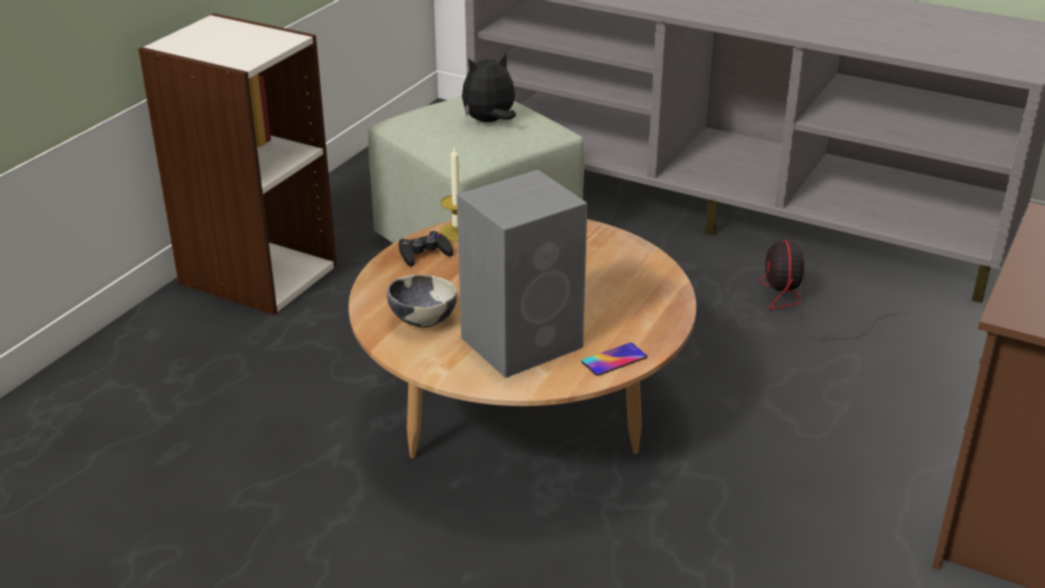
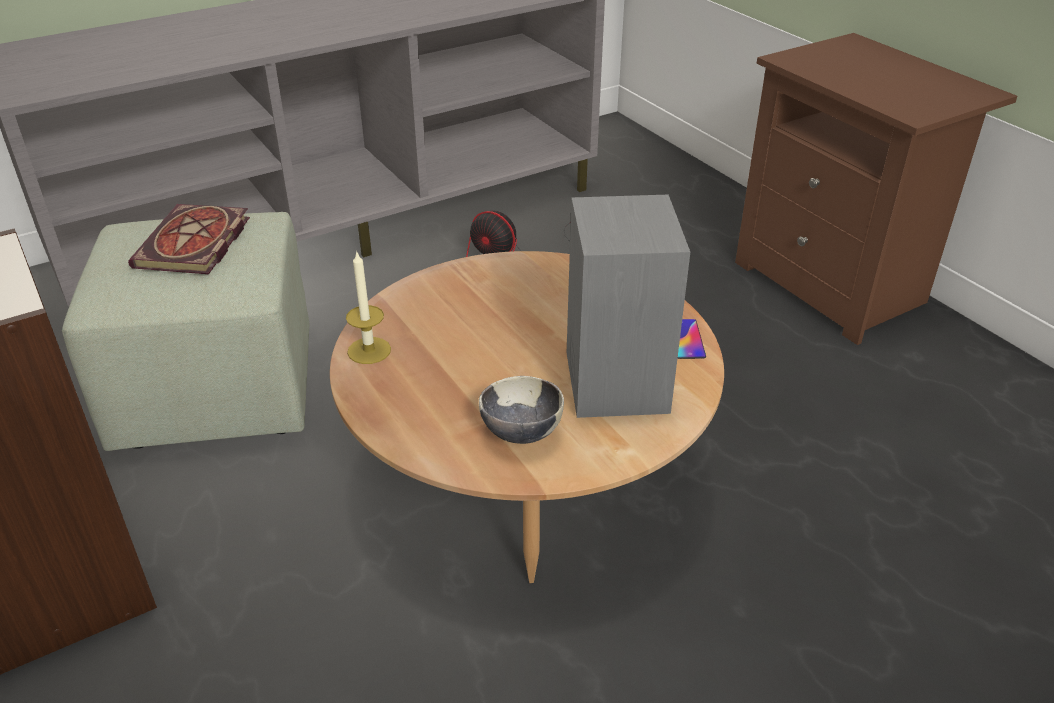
camera: 60 degrees left, 5 degrees up
(424, 253) = (388, 387): black game controller -> none
(490, 122) = (194, 245): plush toy -> book

